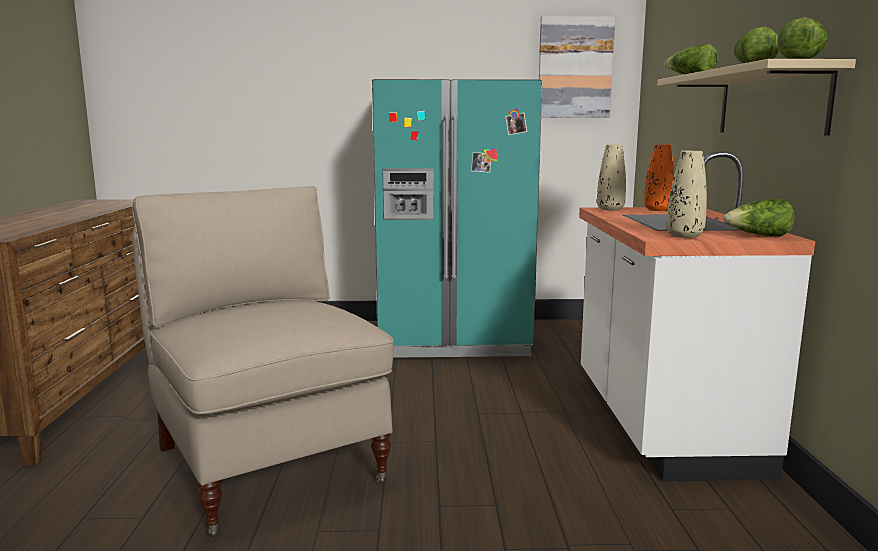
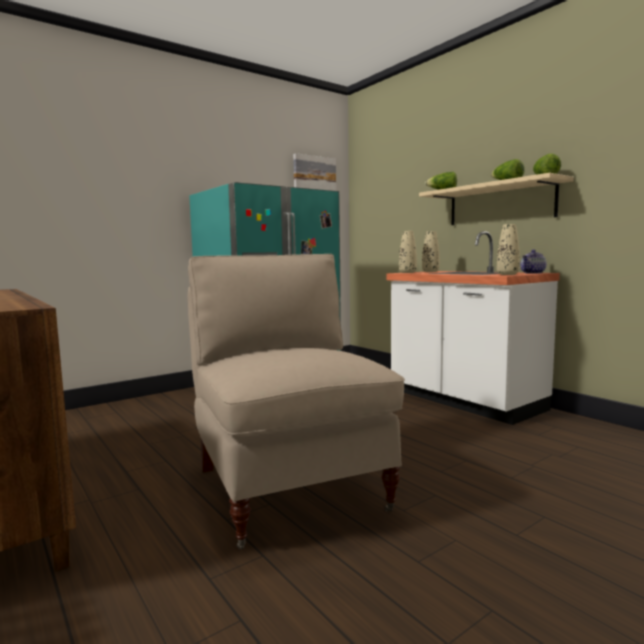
camera: 35 degrees left, 5 degrees down
(267, 463) = (288, 487): beige chair -> beige chair turned 45 degrees clockwise
(657, 210) = (430, 271): orange vase -> beige vase
(758, 236) = (533, 273): lettuce -> teapot

